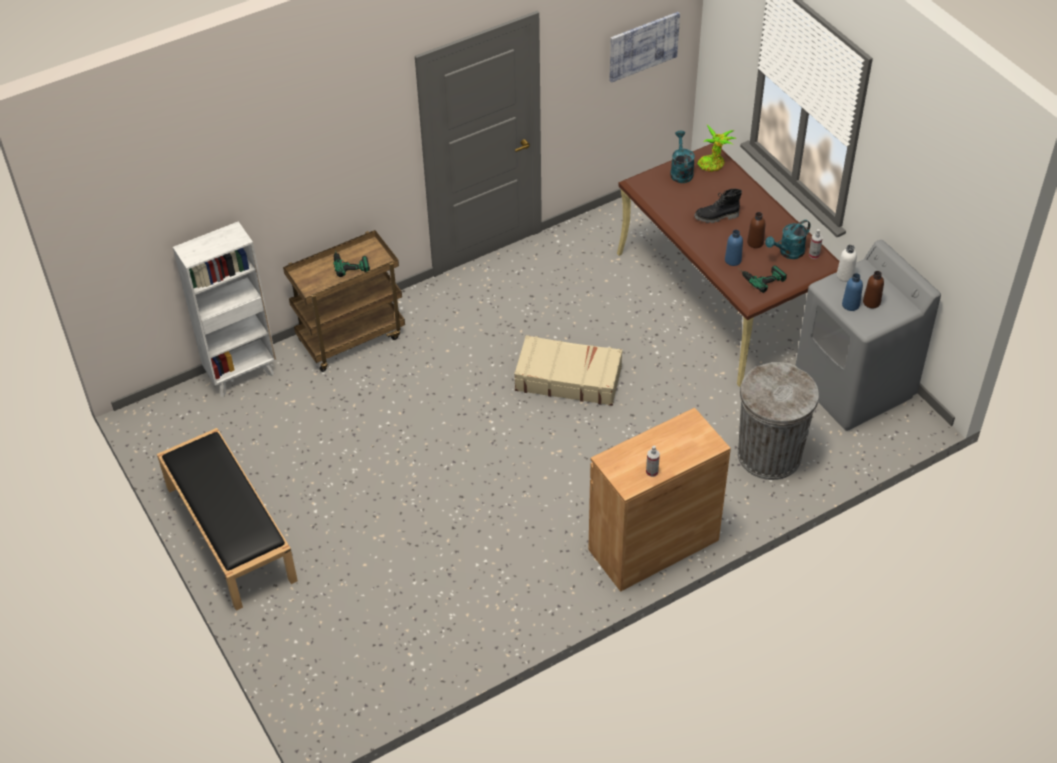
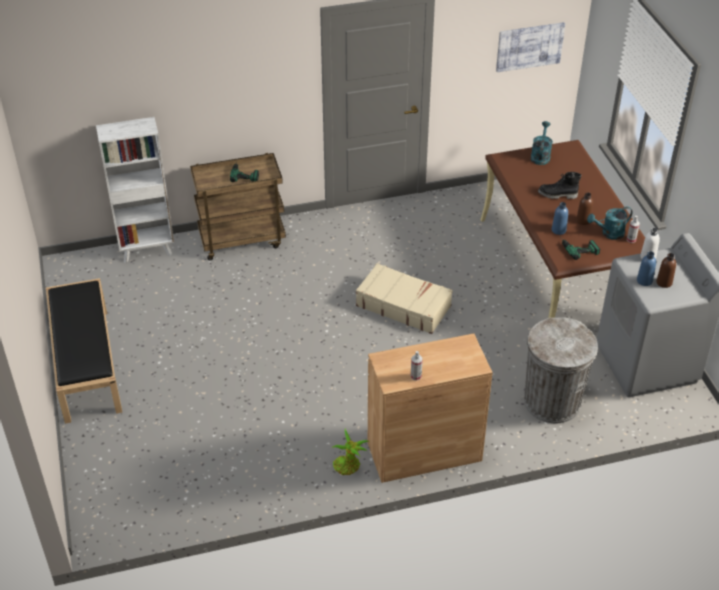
camera: 15 degrees right, 5 degrees down
(713, 164) = (570, 155): potted plant -> potted plant (348, 466)

